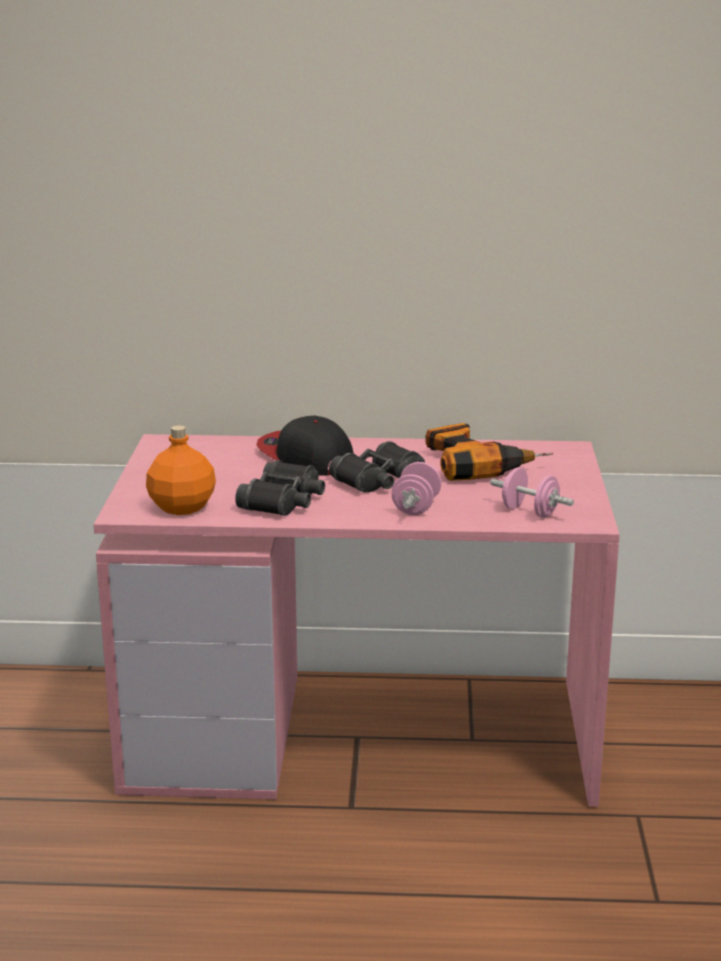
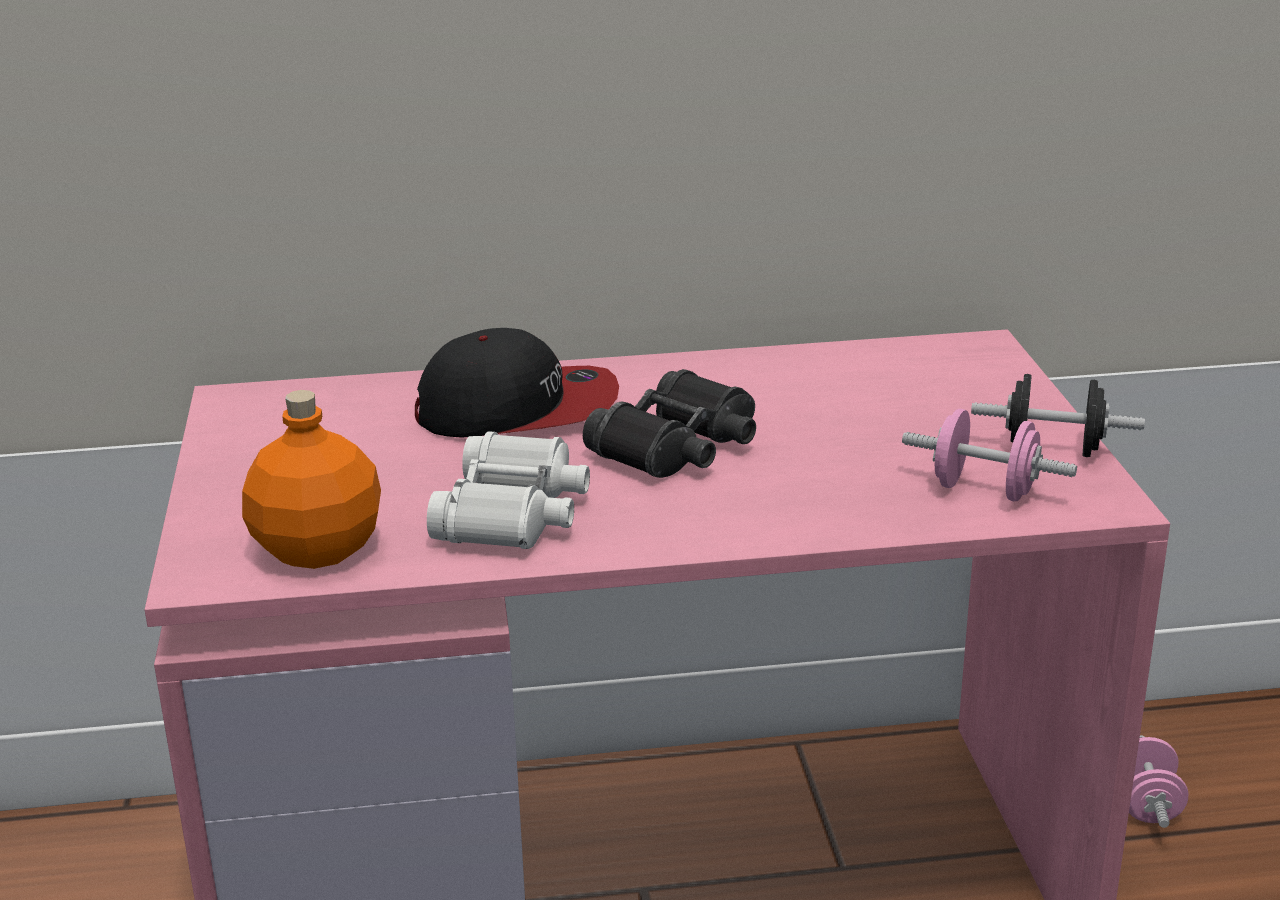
camera: 10 degrees left, 5 degrees up
(284, 501) = (514, 513): black binoculars -> white binoculars
(305, 457) = (518, 409): cap -> cap turned 135 degrees clockwise
(416, 507) = (771, 502): pink dumbbell -> pink dumbbell (1147, 804)
(477, 463) = (837, 393): power drill -> none
(578, 498) = (1053, 450): none -> black dumbbell

